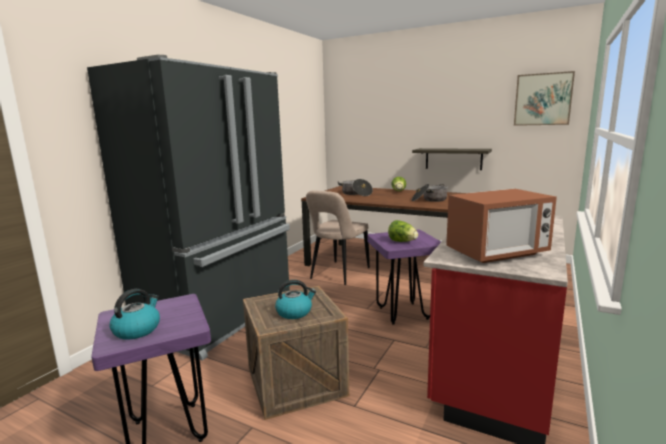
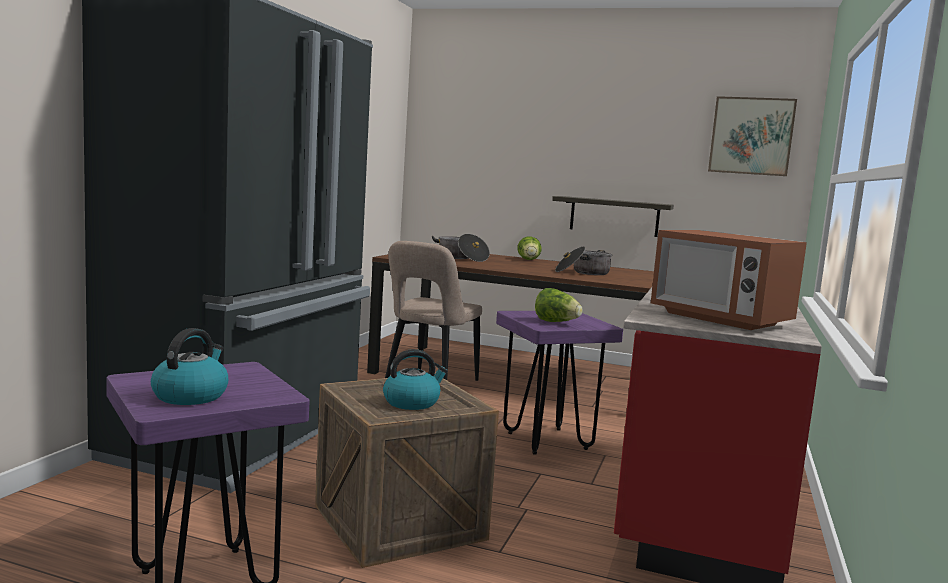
camera: 10 degrees left, 5 degrees down
(497, 253) = (720, 319): microwave -> microwave turned 75 degrees clockwise

